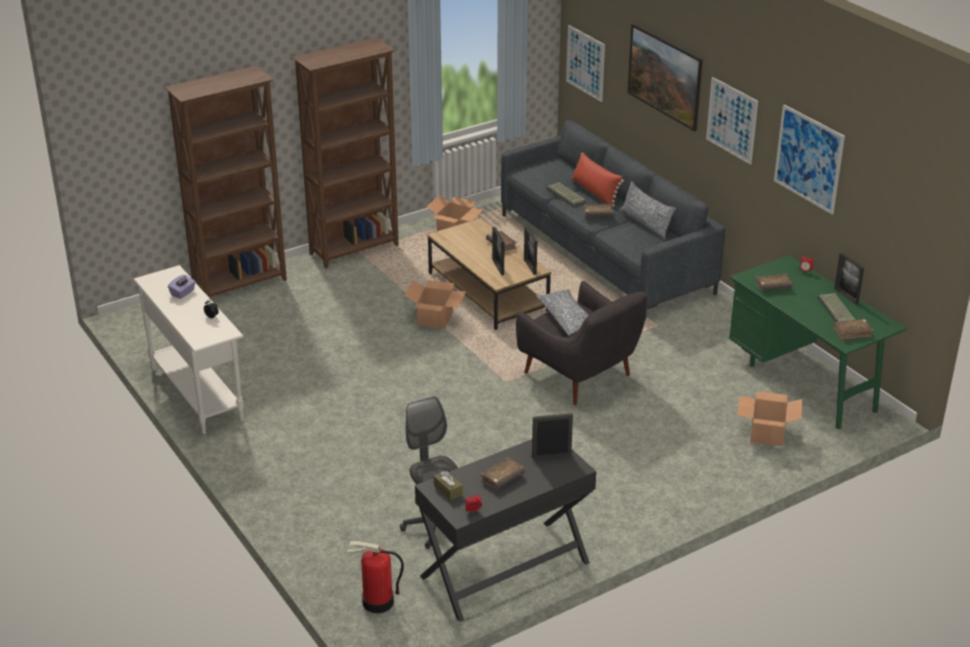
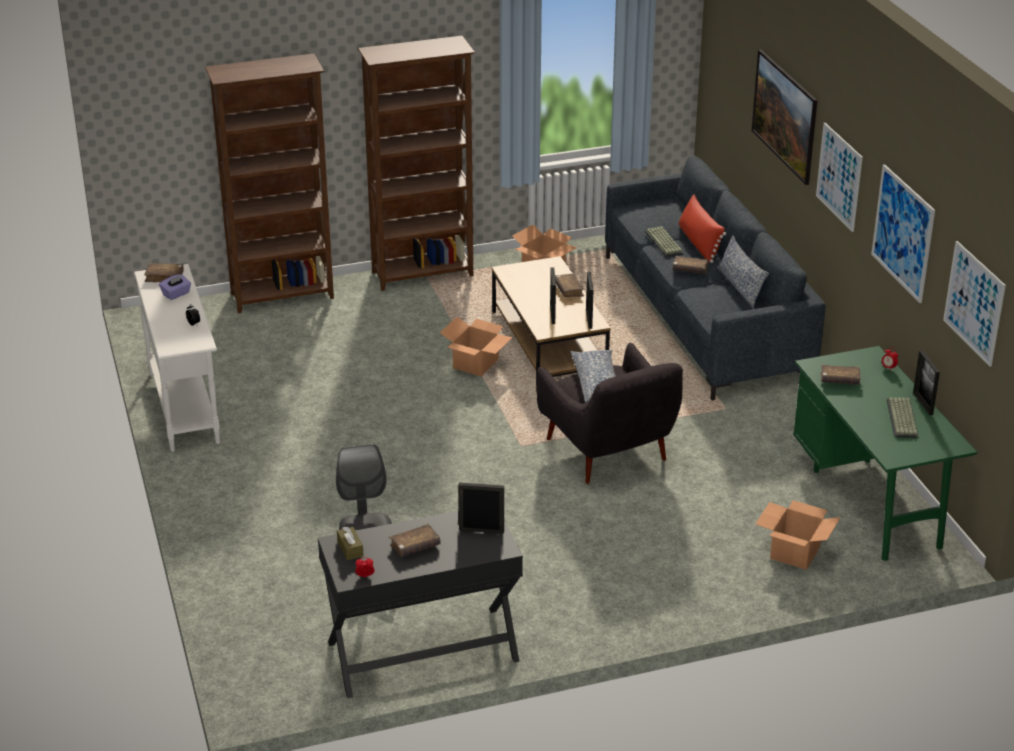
camera: 15 degrees right, 0 degrees up
(377, 602) = (270, 661): fire extinguisher -> none
(585, 63) = (719, 90): picture -> picture (974, 303)
(852, 333) = (906, 448): brown book -> brown book (165, 277)

